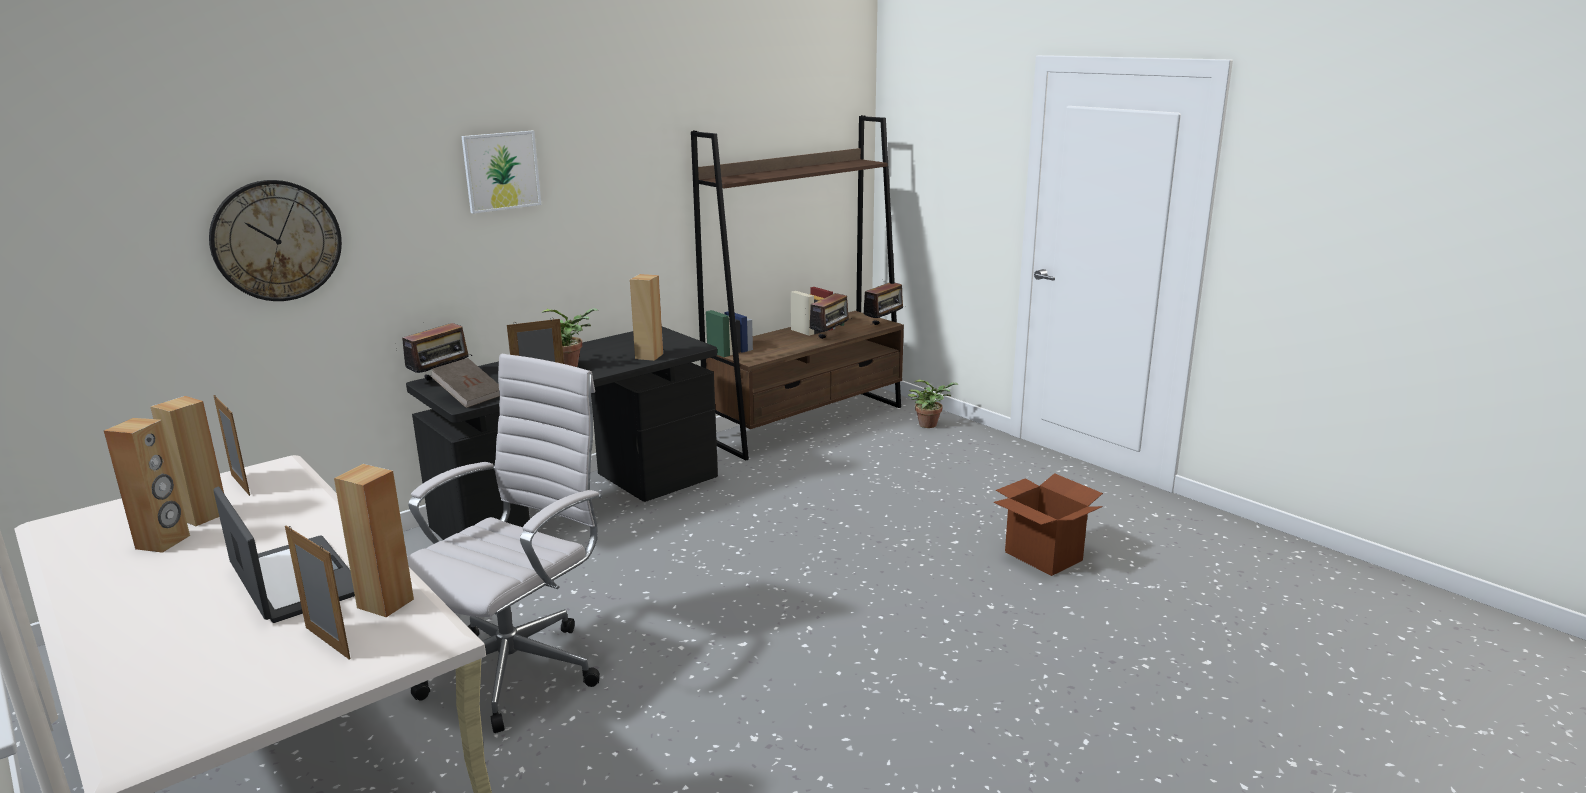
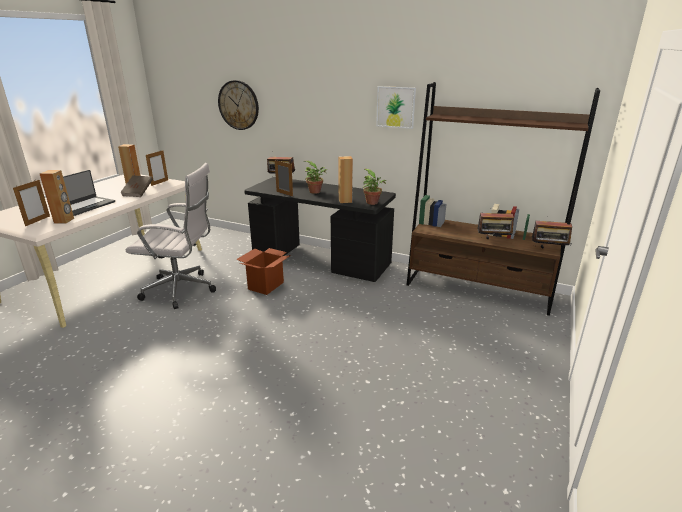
camera: 65 degrees right, 5 degrees up
(163, 542) = (114, 187): brown speaker -> none
(469, 397) = (264, 187): brown book -> brown book (138, 193)
(501, 171) = (324, 90): picture -> picture (395, 107)
(930, 424) = (536, 333): potted plant -> potted plant (373, 203)
(1042, 556) = (375, 427): cardboard box -> cardboard box (266, 285)

